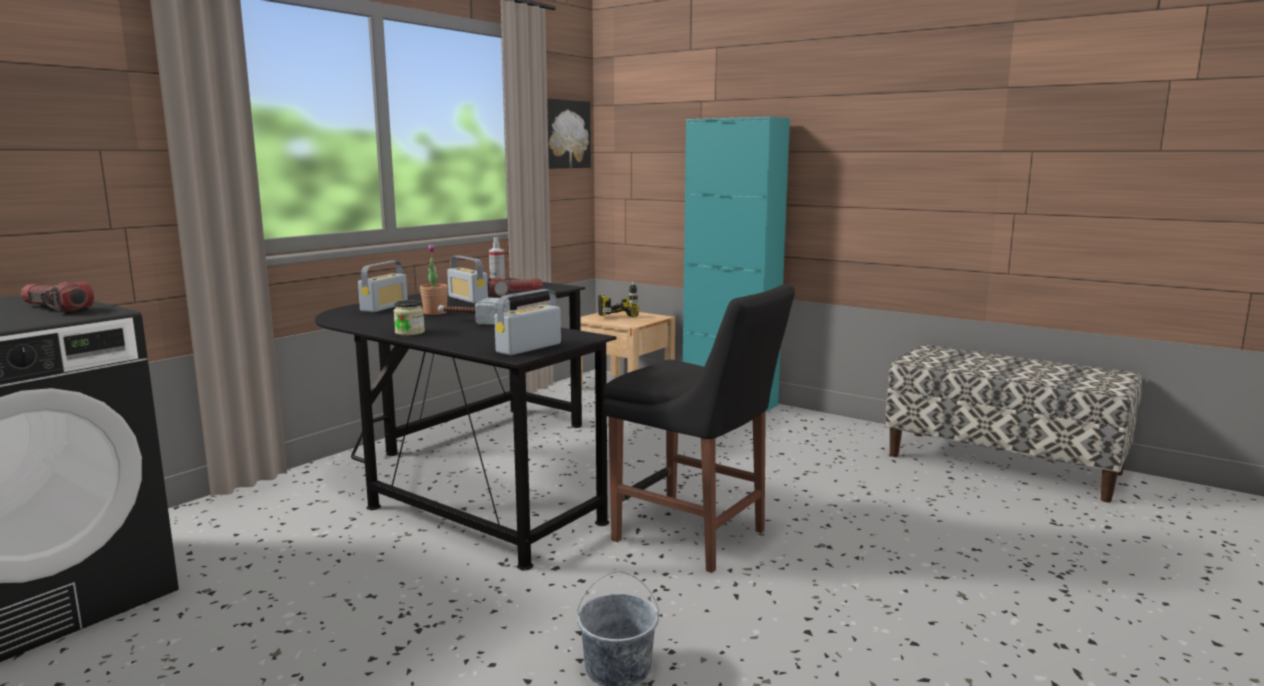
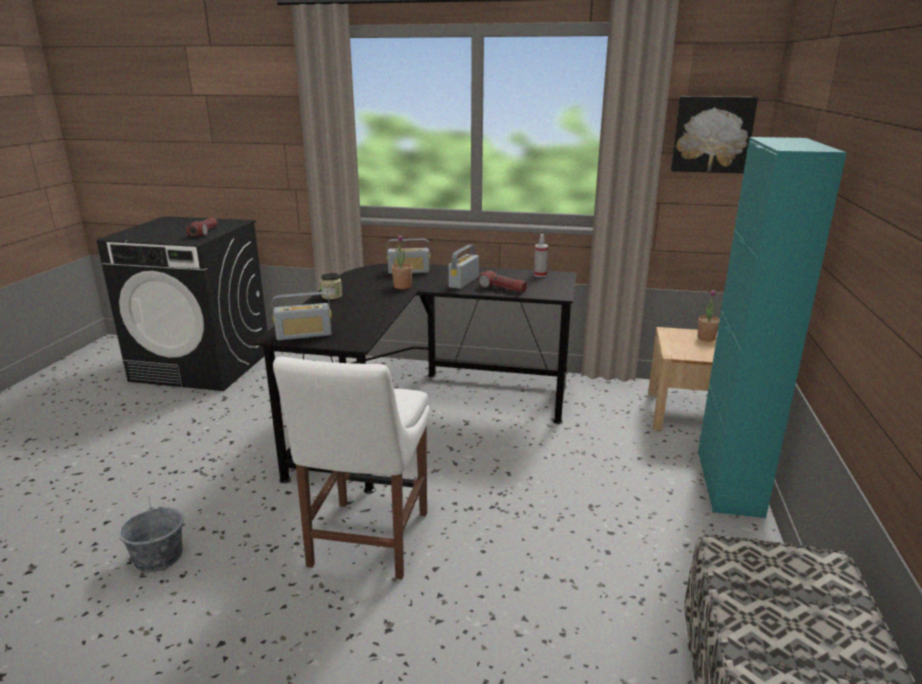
camera: 65 degrees right, 10 degrees up
(472, 321) = (383, 301): hammer -> none
(529, 348) = (304, 335): radio -> radio turned 150 degrees clockwise
(616, 314) = (706, 338): power drill -> potted plant
(695, 538) = (366, 543): black chair -> white chair

